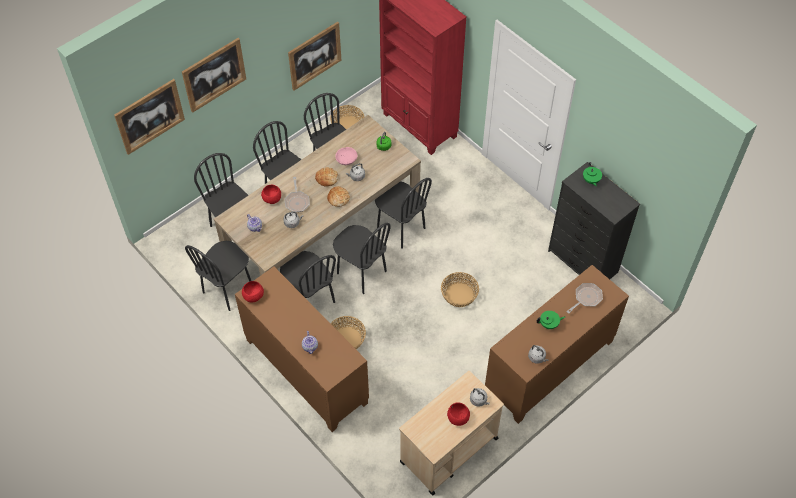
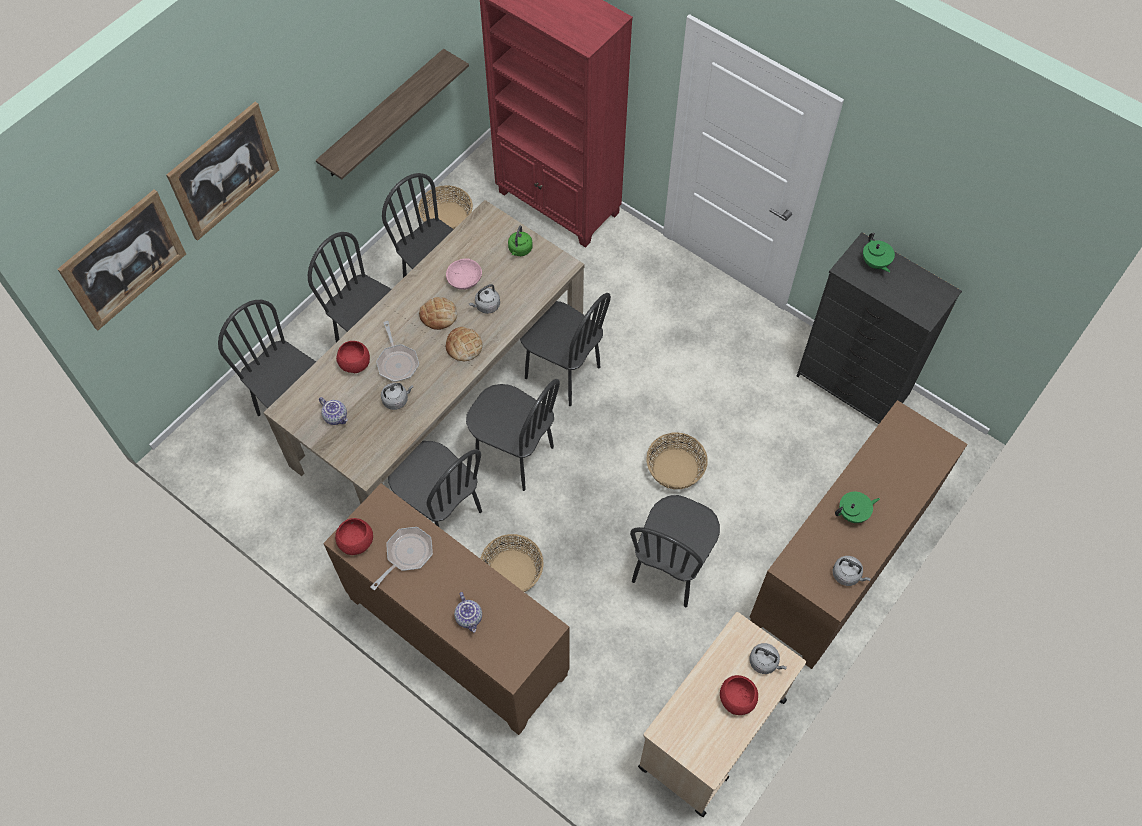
camera: 10 degrees left, 5 degrees up
(228, 289) = (304, 516): black chair -> black chair (671, 568)
(314, 55) = (383, 115): picture -> shelf
(586, 298) = (901, 459): frying pan -> frying pan (406, 555)

